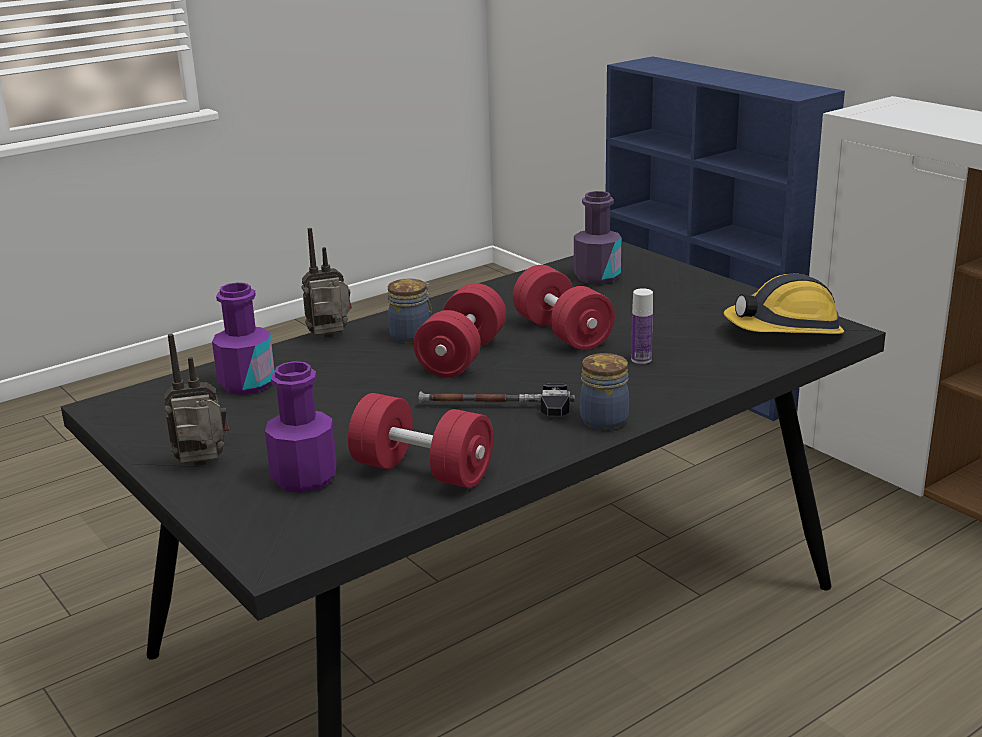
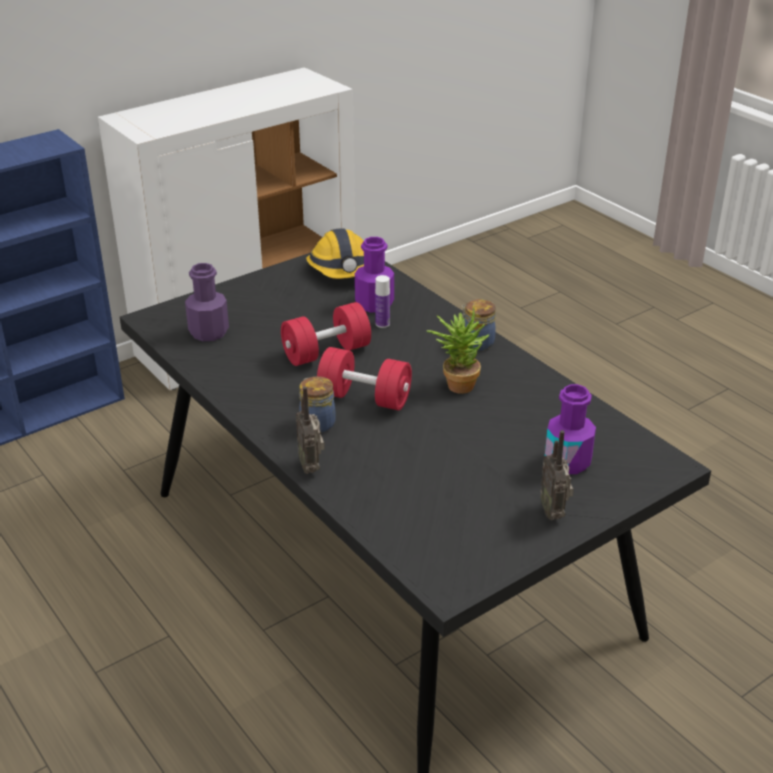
camera: 90 degrees left, 10 degrees up
(247, 384) = (406, 507): purple bottle -> purple bottle (374, 304)
(422, 471) = (552, 412): red dumbbell -> none
(496, 407) = (456, 383): hammer -> potted plant

